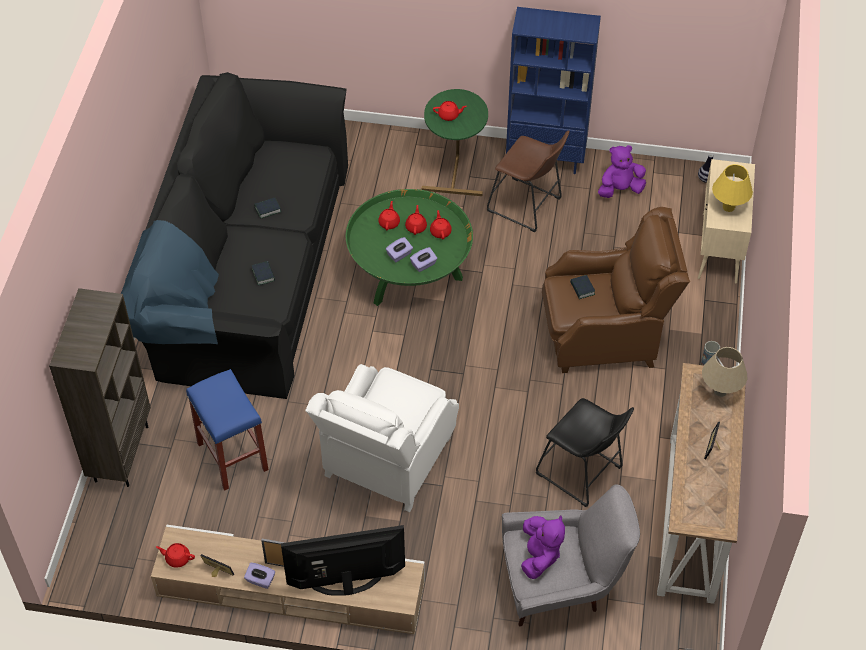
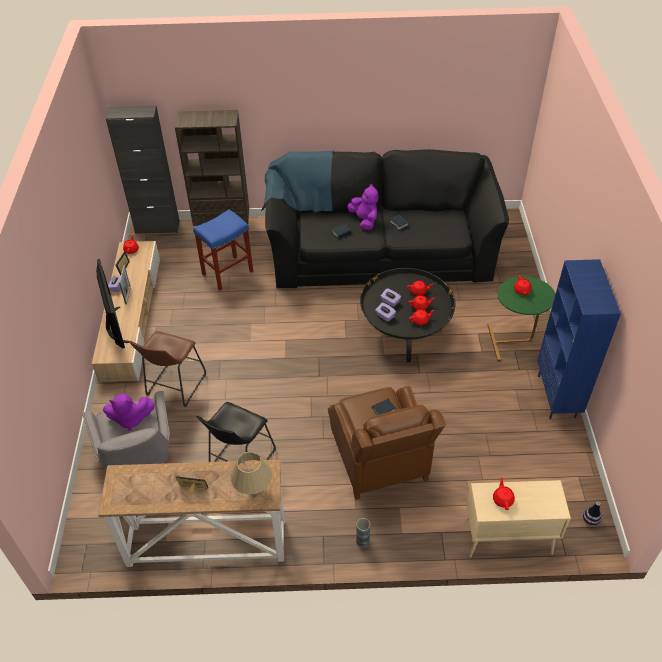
camera: 80 degrees right, 5 degrees down
(85, 546) = (157, 227): none -> black cabinet
(387, 460) = (235, 346): white armchair -> none
(409, 272) = (405, 331): green coffee table -> black coffee table
(527, 207) = (498, 391): brown stool -> brown stool (174, 387)
(620, 189) = (546, 453): purple plush toy -> purple plush toy (364, 220)
(728, 207) = (503, 499): yellow table lamp -> red teapot

